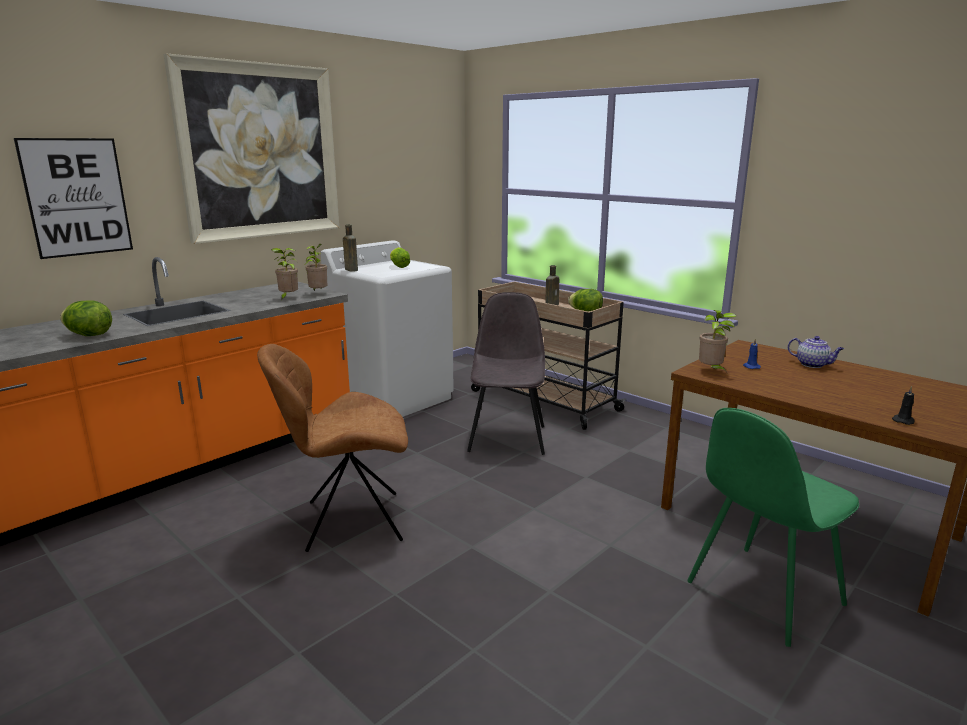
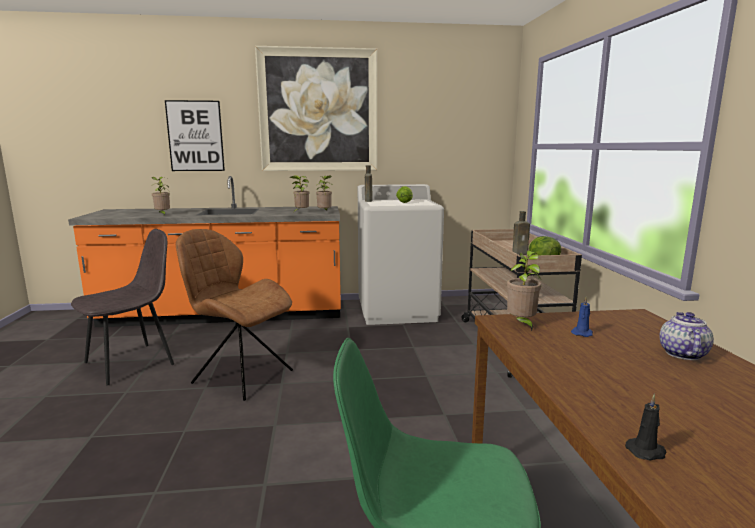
camera: 40 degrees right, 5 degrees down
(89, 335) = (162, 215): lettuce -> potted plant
(507, 437) = (432, 361): grey chair -> grey chair (132, 363)
(813, 365) = (682, 353): teapot -> teapot turned 150 degrees counterclockwise

